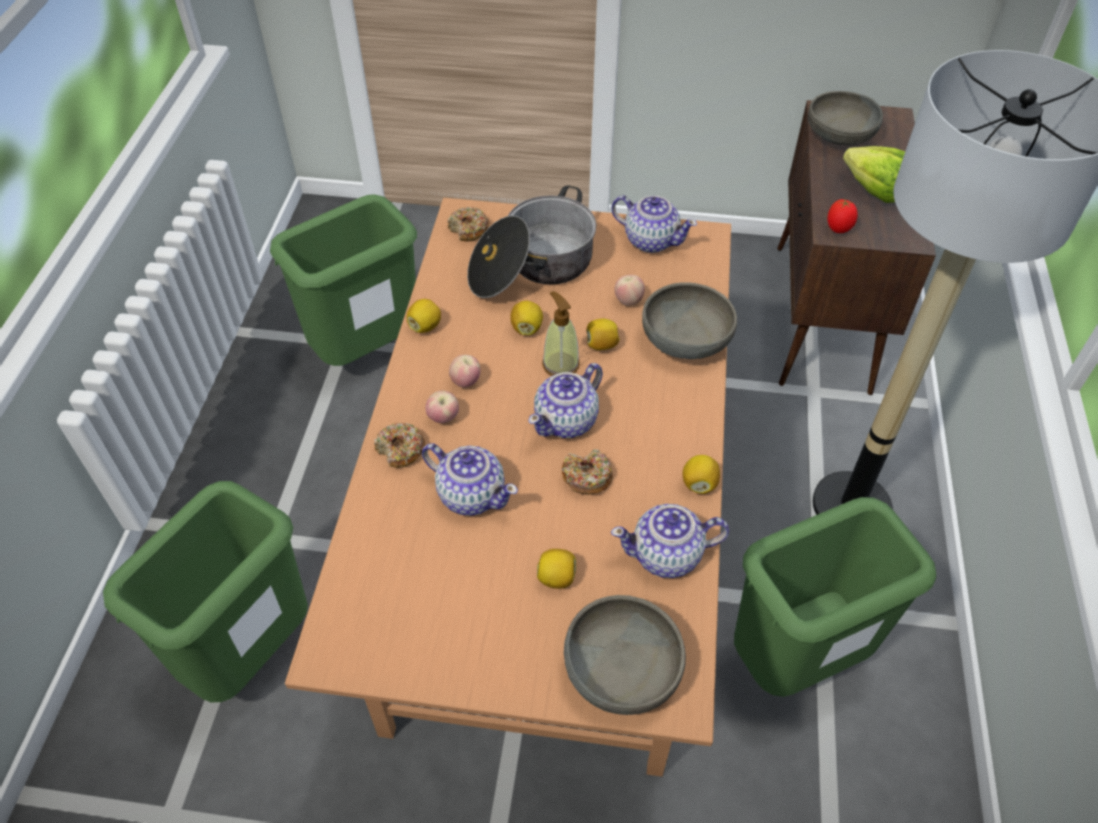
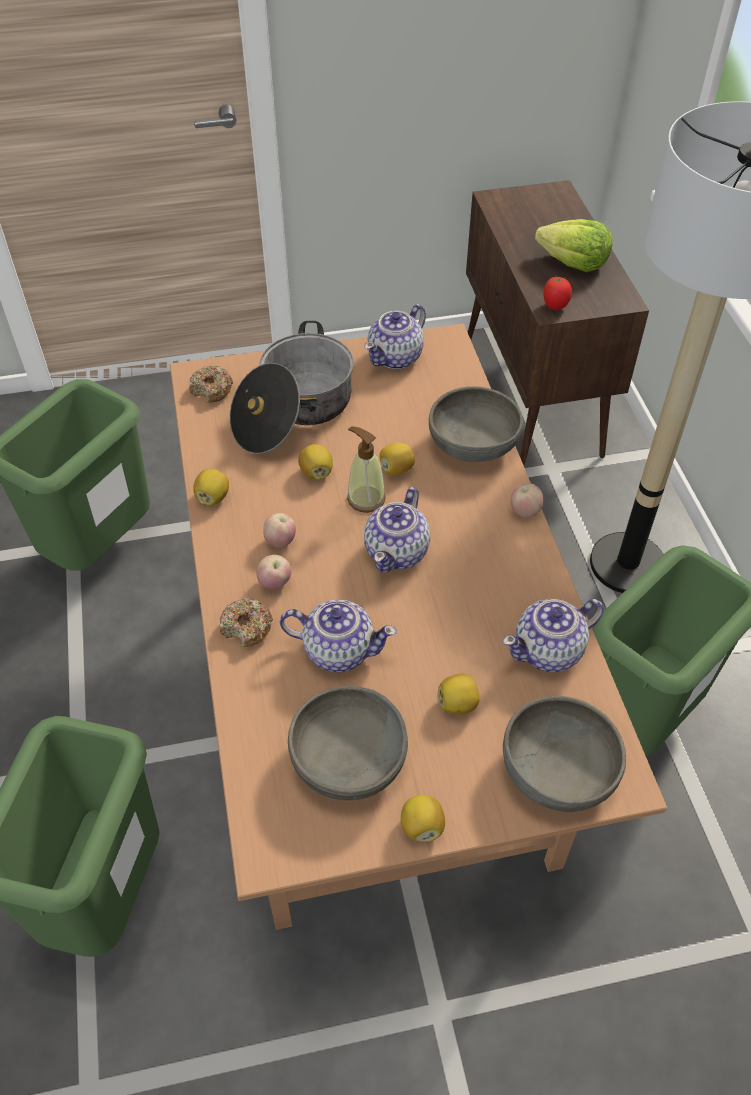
camera: 20 degrees left, 0 degrees up
(586, 477) = (441, 600): donut -> none
(628, 301) = (402, 420): apple -> apple (525, 511)
(650, 240) = (396, 357): teapot -> teapot turned 120 degrees clockwise
(699, 484) = (547, 575): lemon -> lemon (421, 827)
(839, 136) = (517, 219): grey bowl -> grey bowl (349, 760)

